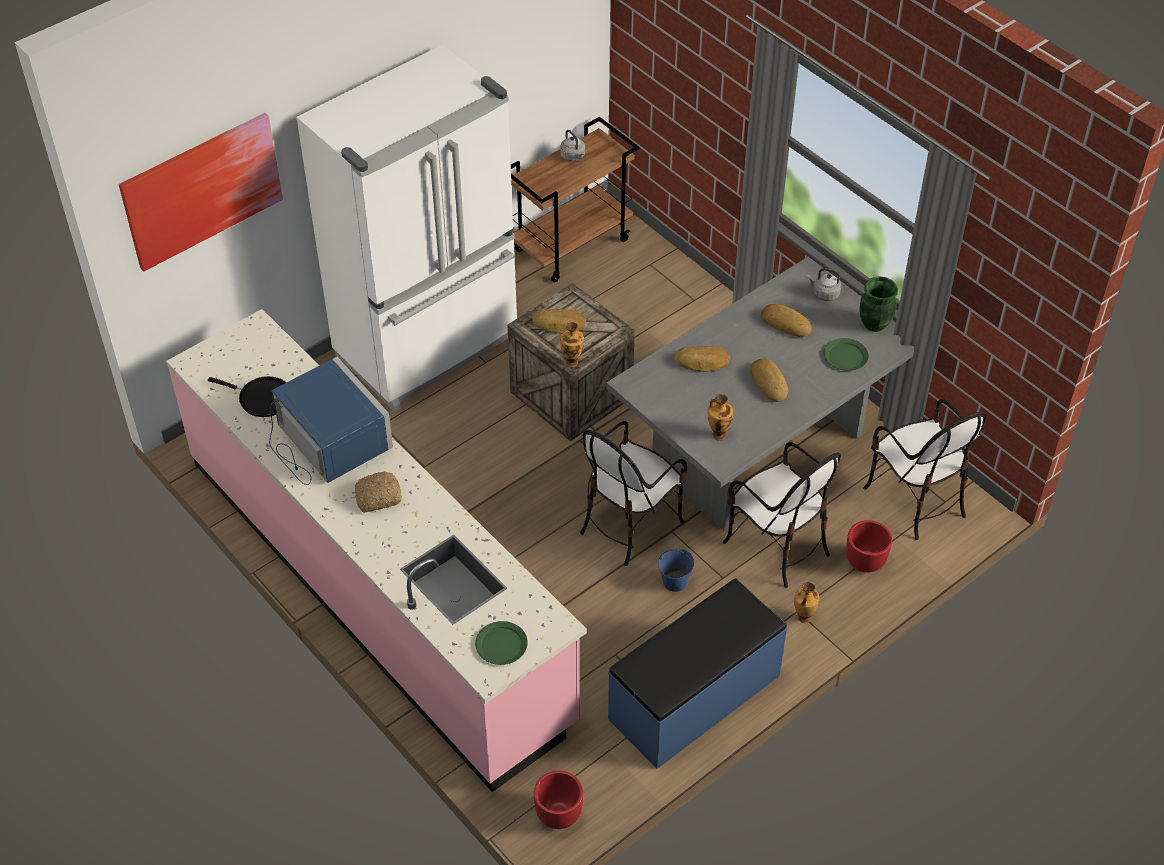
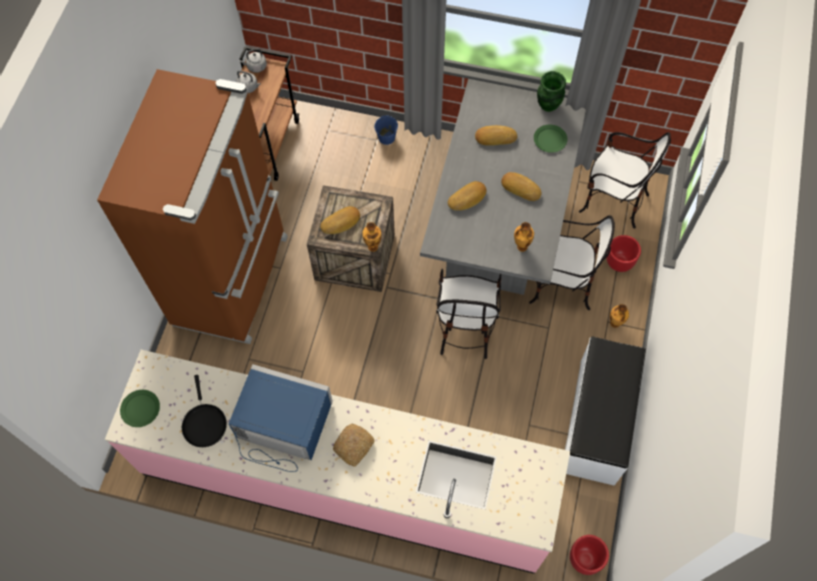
camera: 35 degrees left, 15 degrees up
(202, 190) = (60, 304): picture -> none
(261, 398) = (204, 423): black frying pan -> black frying pan turned 90 degrees clockwise
(430, 348) = (234, 280): white fridge -> brown fridge
(501, 645) = (529, 502): green plate -> green plate (140, 409)
(675, 581) = (523, 349): blue bucket -> blue bucket (386, 137)
(695, 698) = (598, 421): blue bench -> white bench
(824, 294) = (500, 101): grey kettle -> grey kettle (255, 67)

